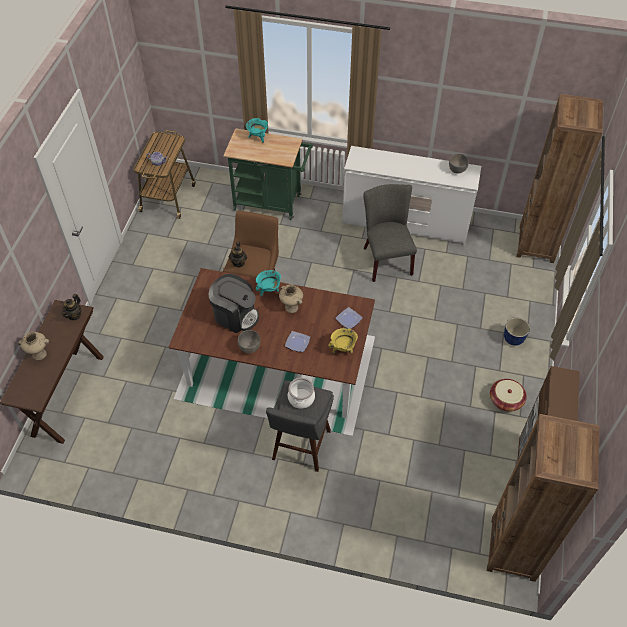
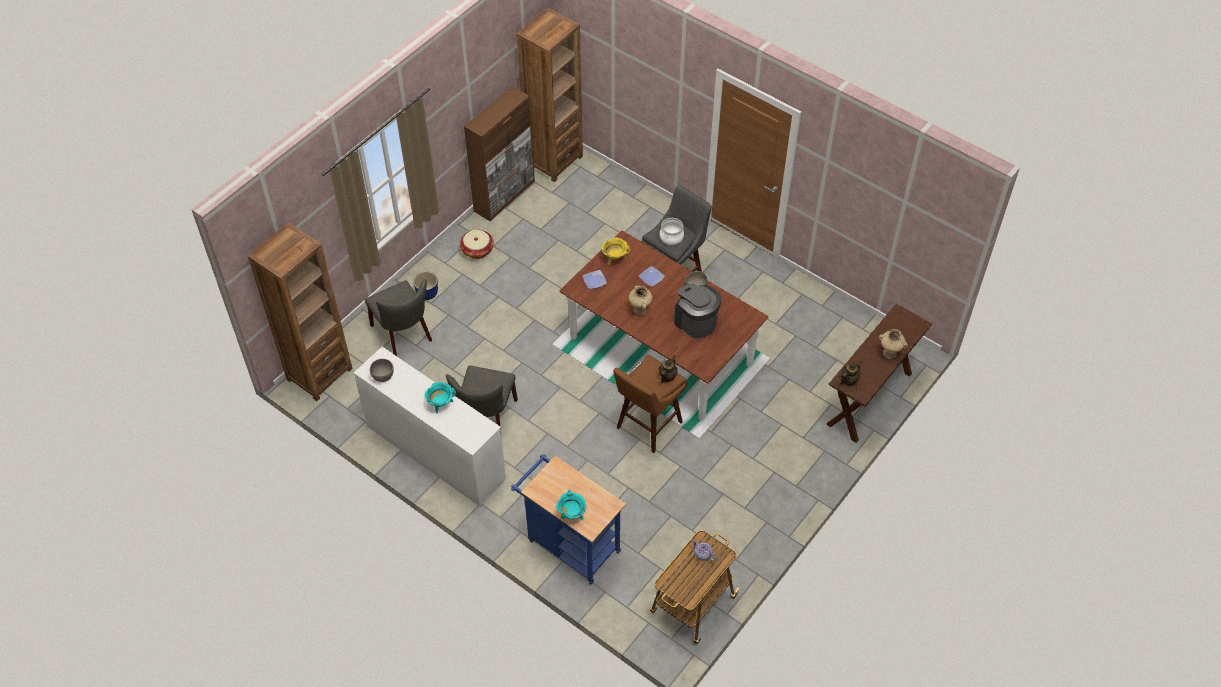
camera: 155 degrees left, 0 degrees up
(269, 290) = (652, 333): turquoise cooking pot -> turquoise cooking pot (441, 404)
(271, 203) = (569, 543): green cart -> blue cart
(501, 297) = (404, 335): none -> grey chair

